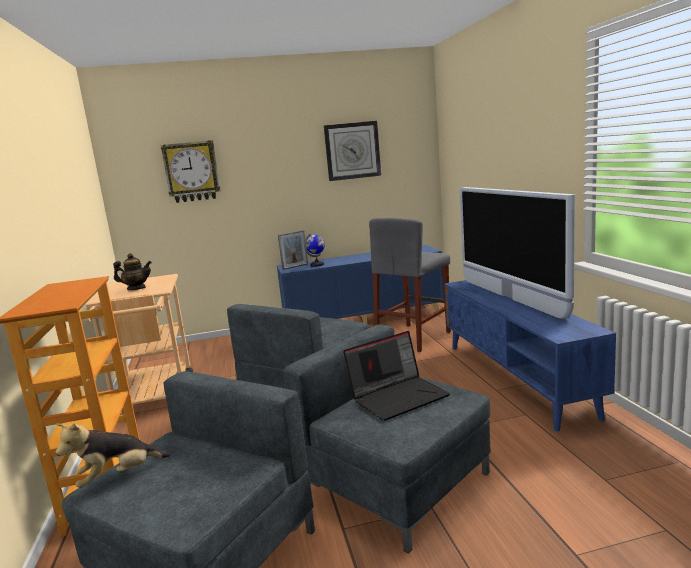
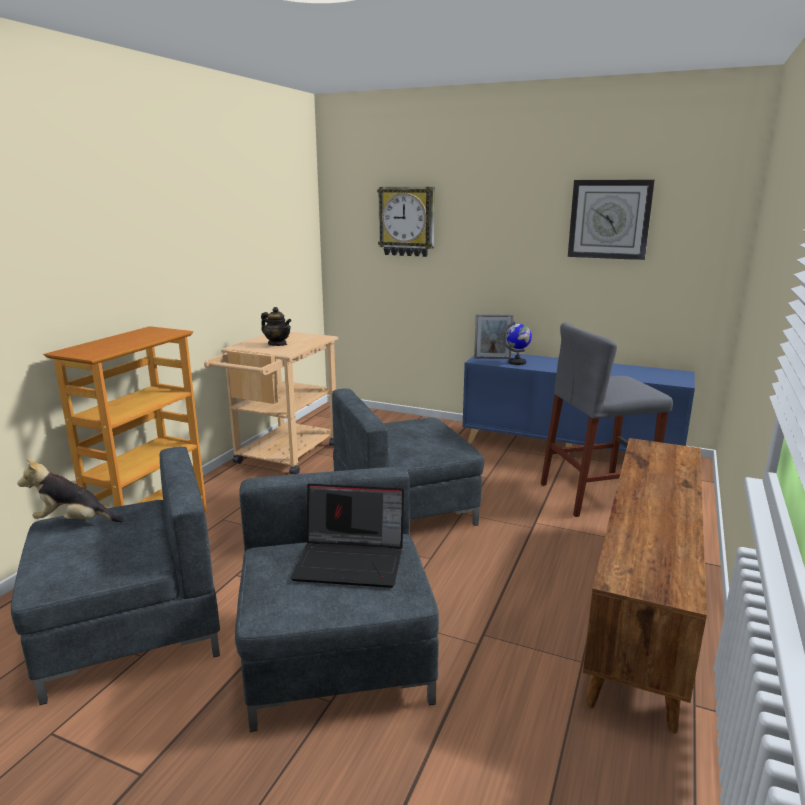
camera: 35 degrees right, 5 degrees up
(510, 298) = (668, 493): television -> none
(516, 378) = (643, 609): blue tv stand -> brown tv stand

